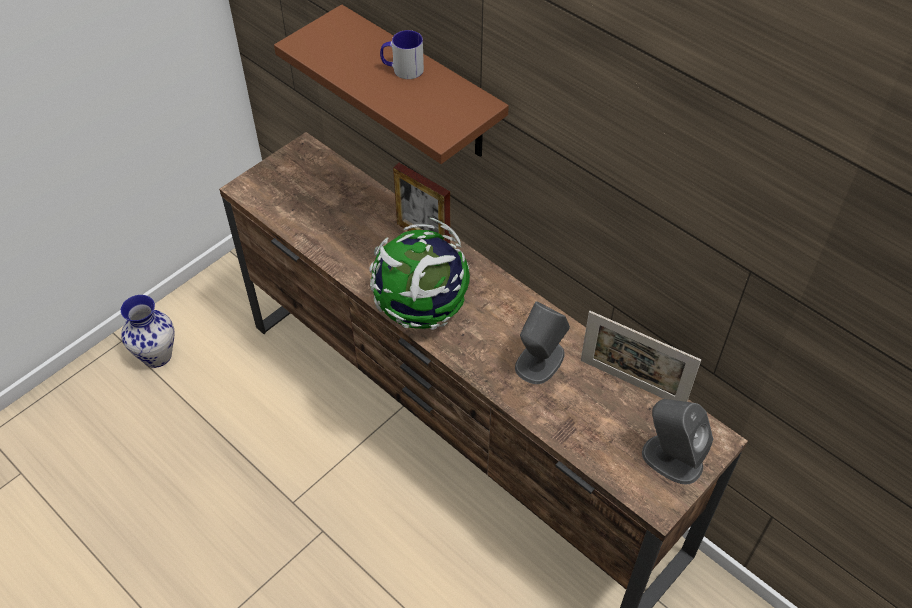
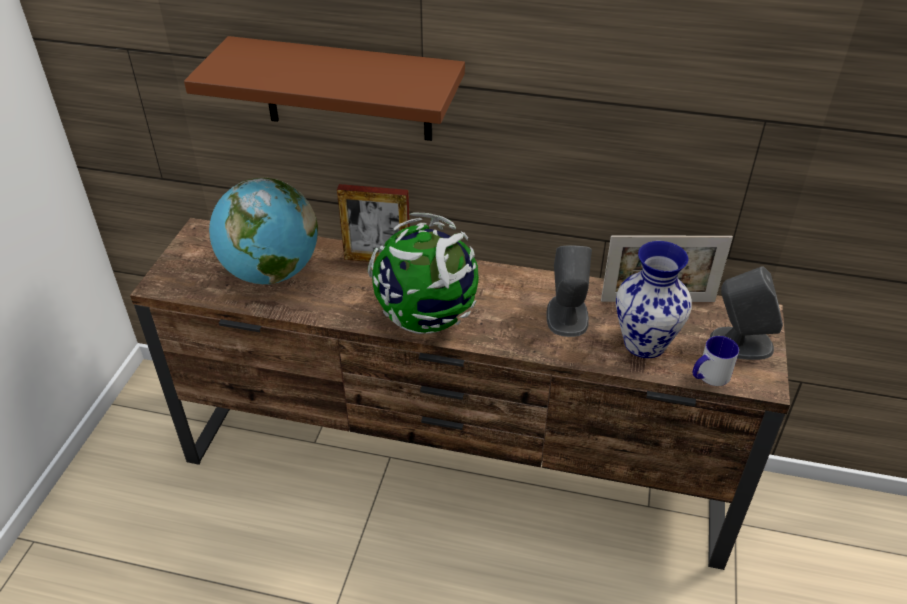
camera: 30 degrees left, 10 degrees down
(157, 356) = (88, 538): vase -> vase (645, 344)
(332, 213) = (271, 273): none -> globe
(402, 69) = (338, 63): mug -> mug (708, 376)

